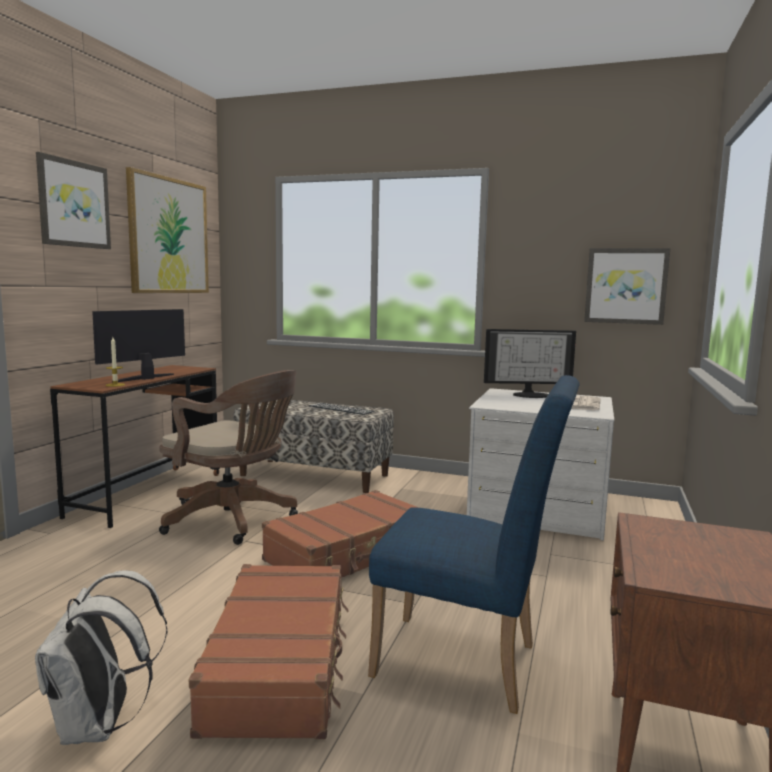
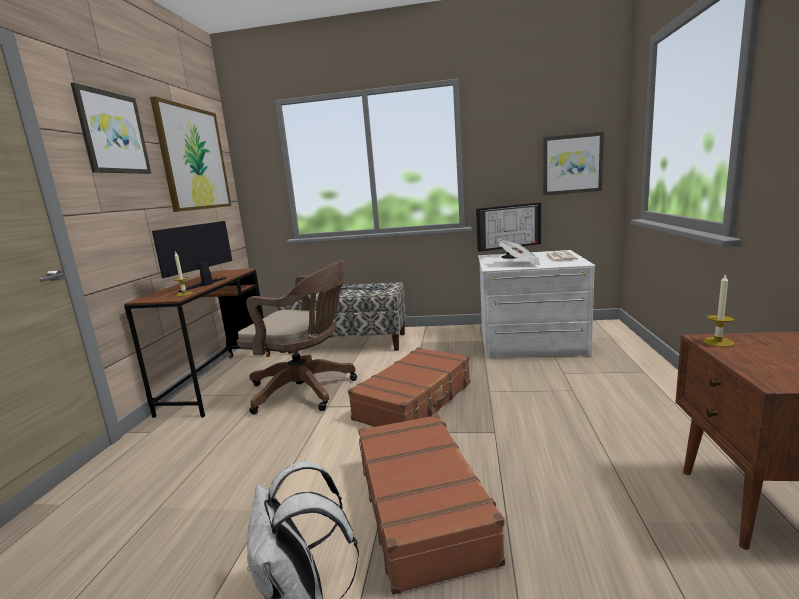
camera: 10 degrees left, 5 degrees up
(468, 663) = (567, 472): blue chair -> none
(525, 405) = (520, 263): none -> newspaper
(649, 526) = (718, 342): none -> candle

